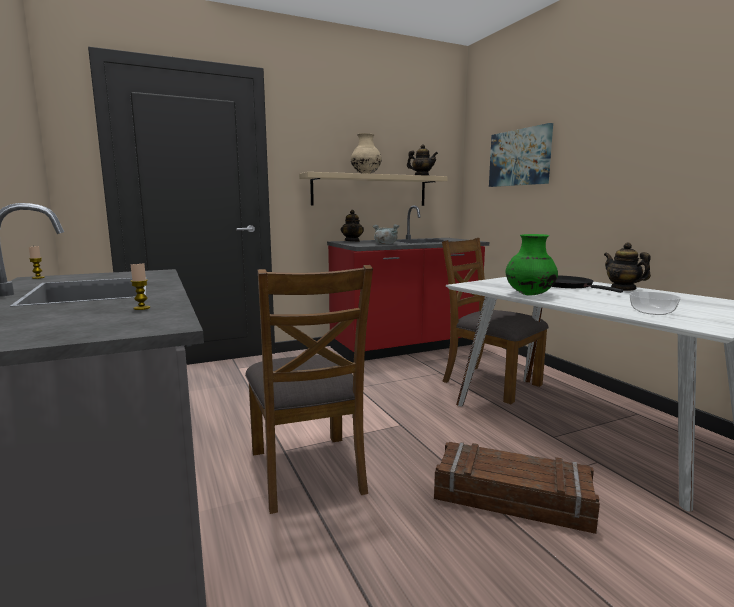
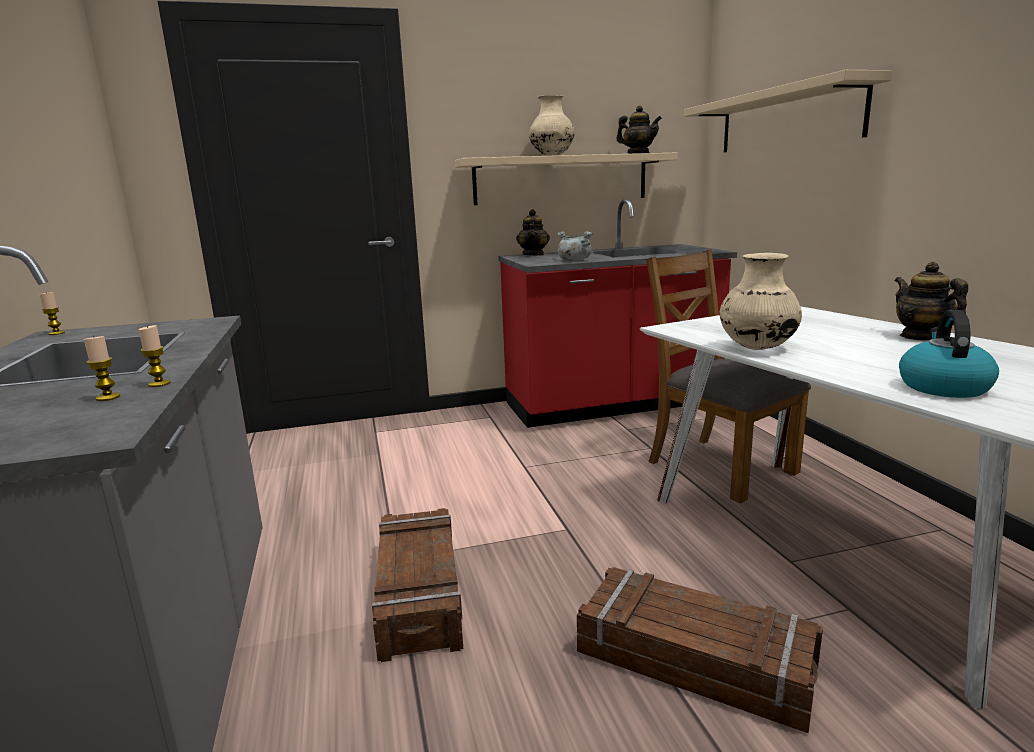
camera: 10 degrees right, 5 degrees up
(171, 301) = (159, 384): none -> candle
(308, 470) = (417, 593): brown chair -> crate
(520, 157) = (787, 119): picture -> beige shelf
(529, 294) = (756, 348): green vase -> beige vase
(568, 286) = (832, 330): black frying pan -> none
(652, 312) = (942, 387): bowl -> kettle

